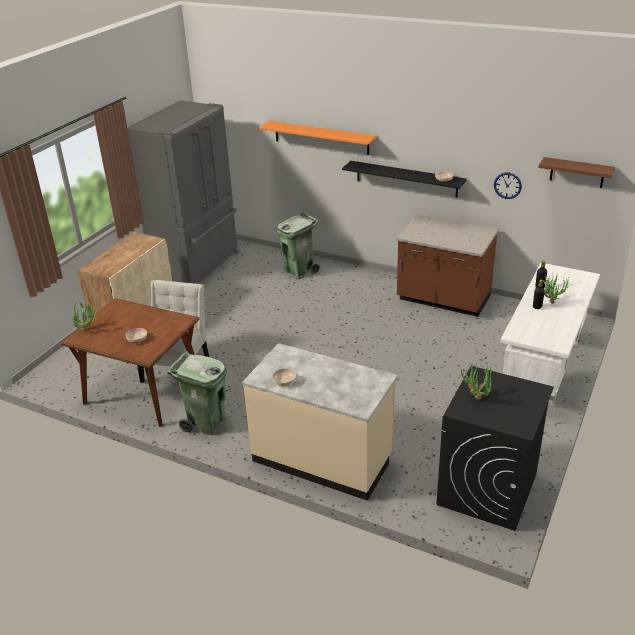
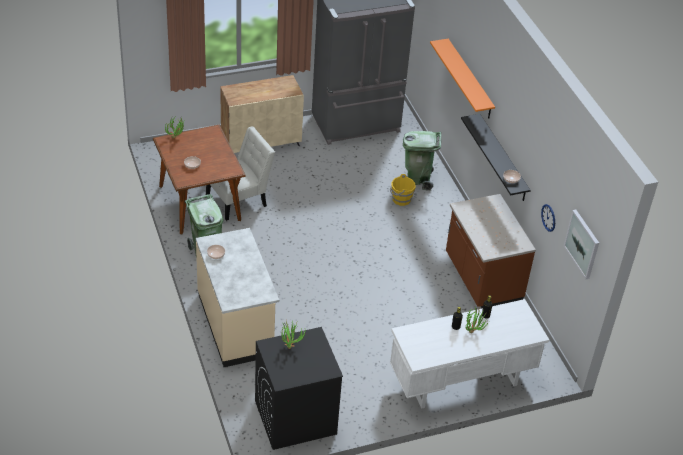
camera: 40 degrees right, 10 degrees up
(307, 289) = (400, 199): none -> yellow bucket
(577, 172) = (582, 244): brown shelf -> picture

